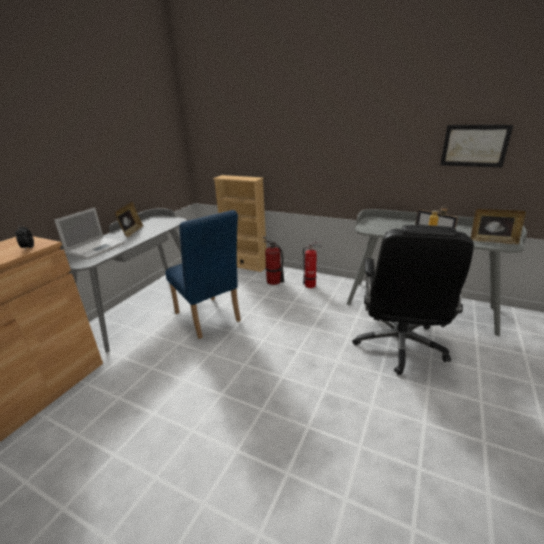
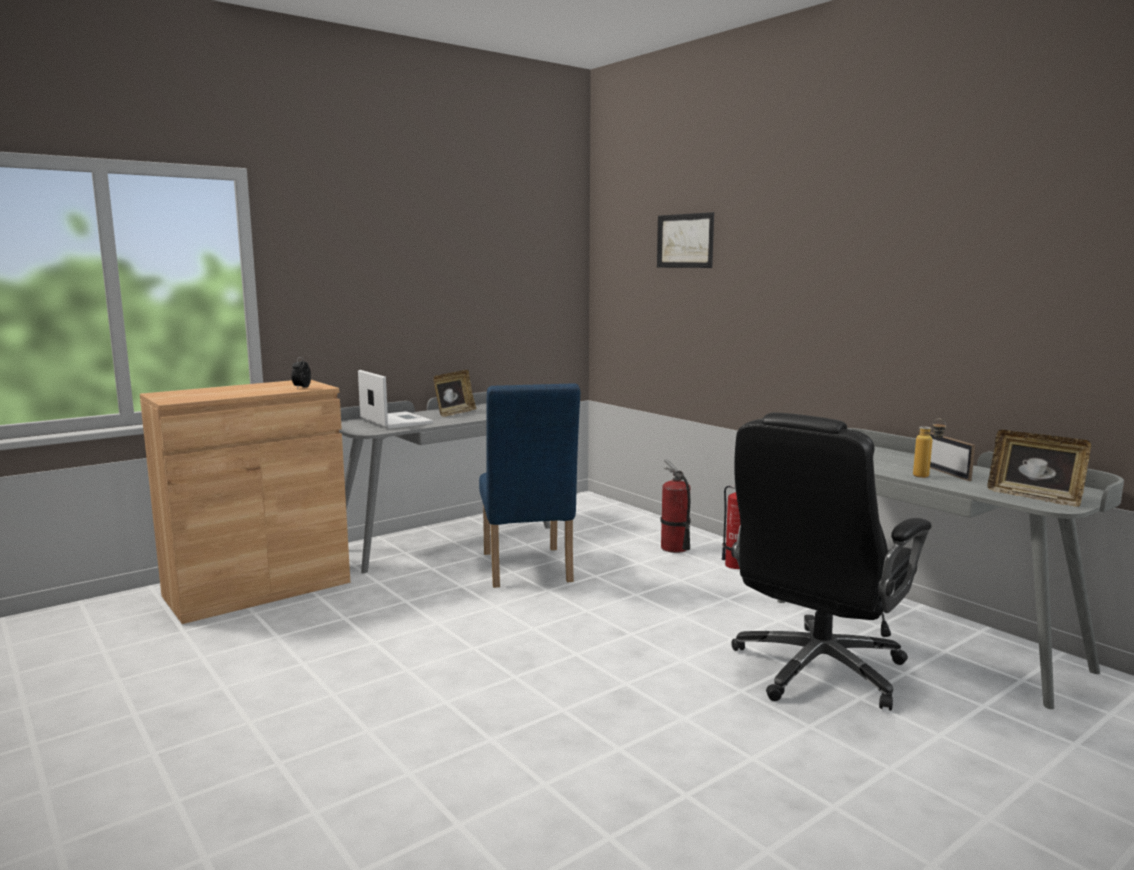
camera: 25 degrees right, 15 degrees down
(96, 247) = (395, 421): laptop -> laptop turned 90 degrees counterclockwise
(245, 265) = (645, 519): beige bookcase -> none
(474, 146) = (1033, 320): picture -> picture (685, 241)

